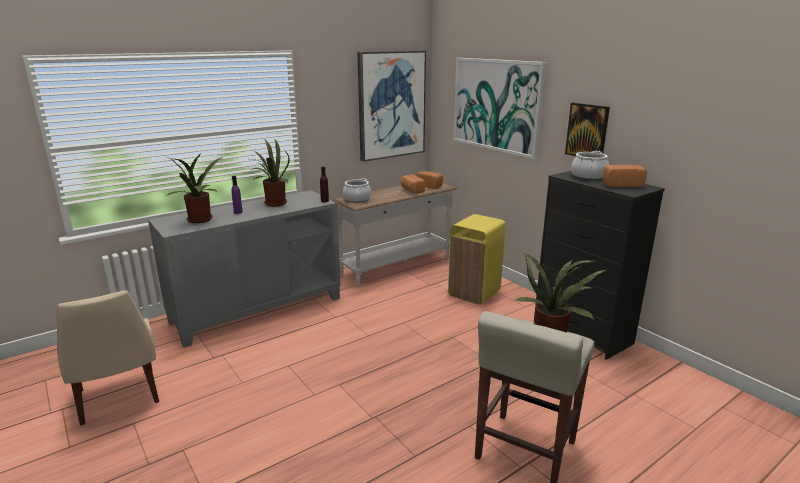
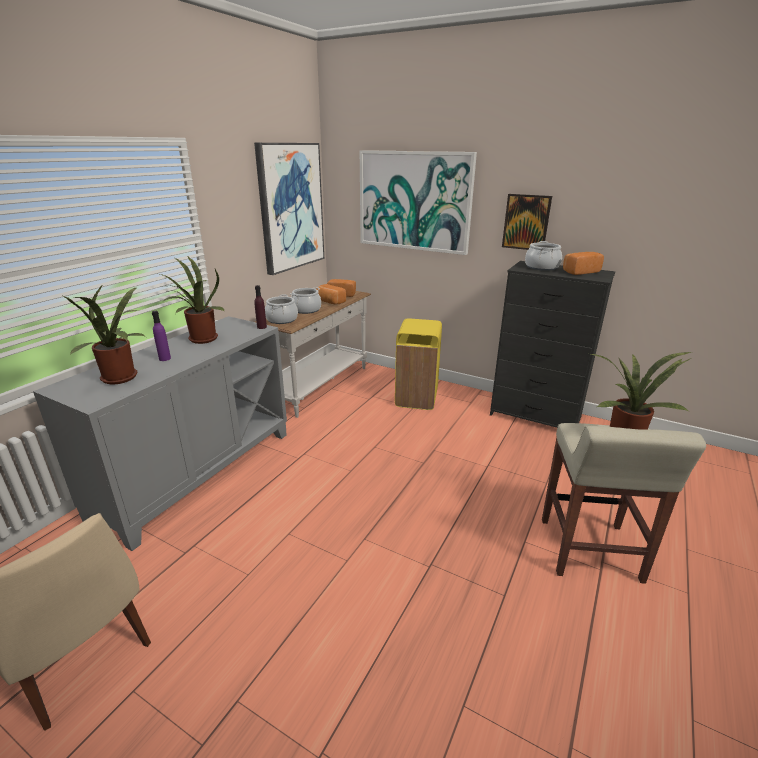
camera: 25 degrees left, 5 degrees up
(384, 194) = (306, 310): none -> cooking pot

